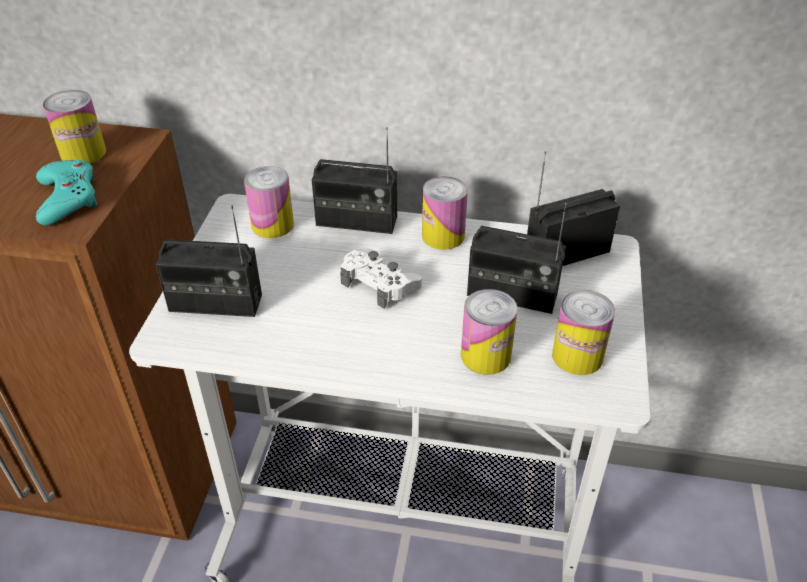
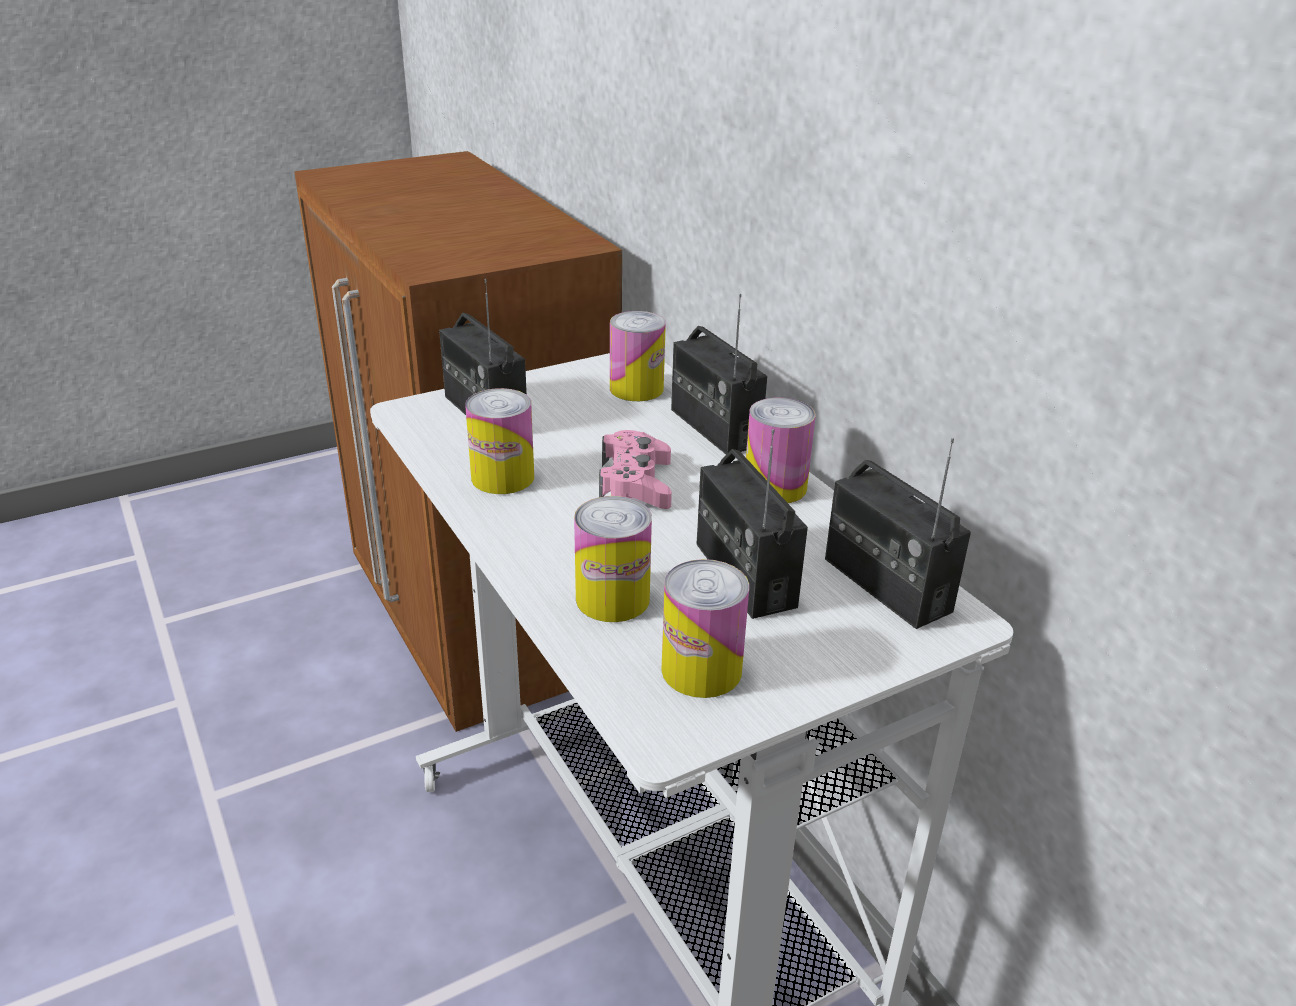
camera: 50 degrees right, 10 degrees down
(68, 197) = (460, 255): turquoise game controller -> none
(83, 153) = (528, 235): can -> can (503, 477)
(380, 284) = (635, 483): white game controller -> pink game controller
(566, 253) = (886, 585): radio -> radio turned 150 degrees counterclockwise

